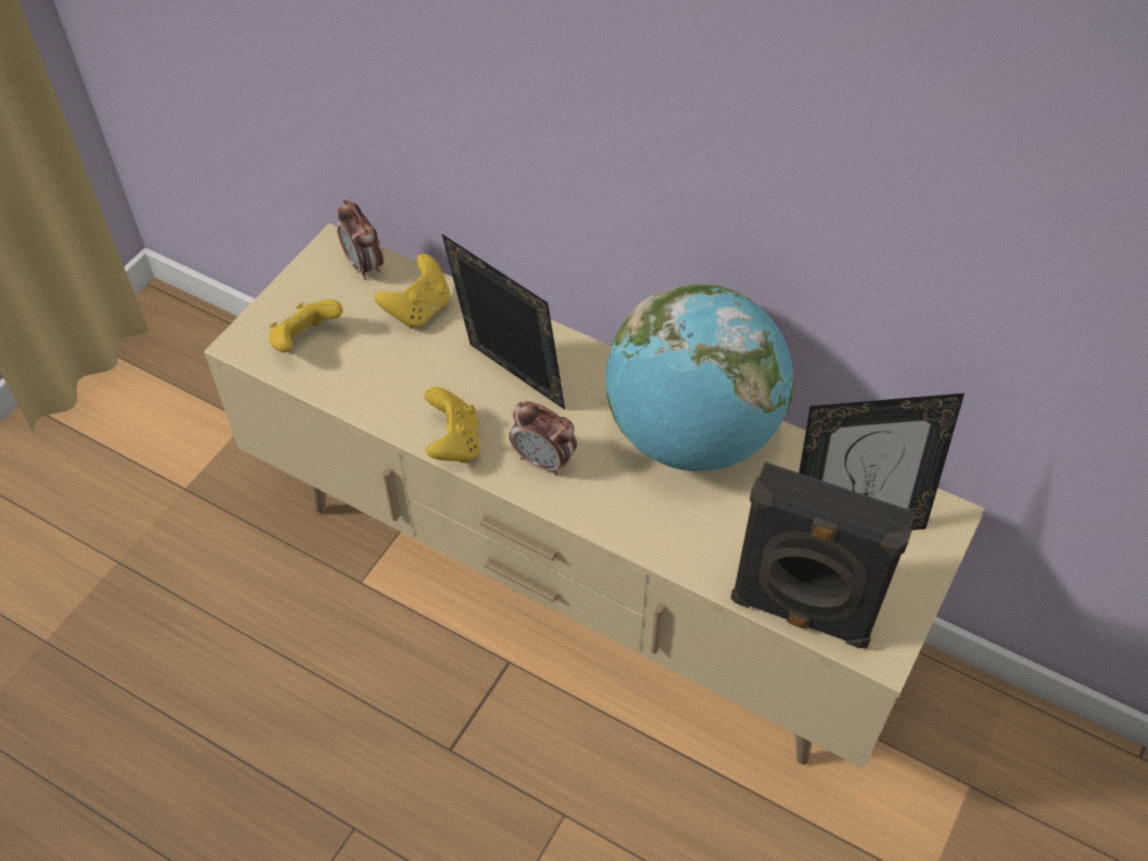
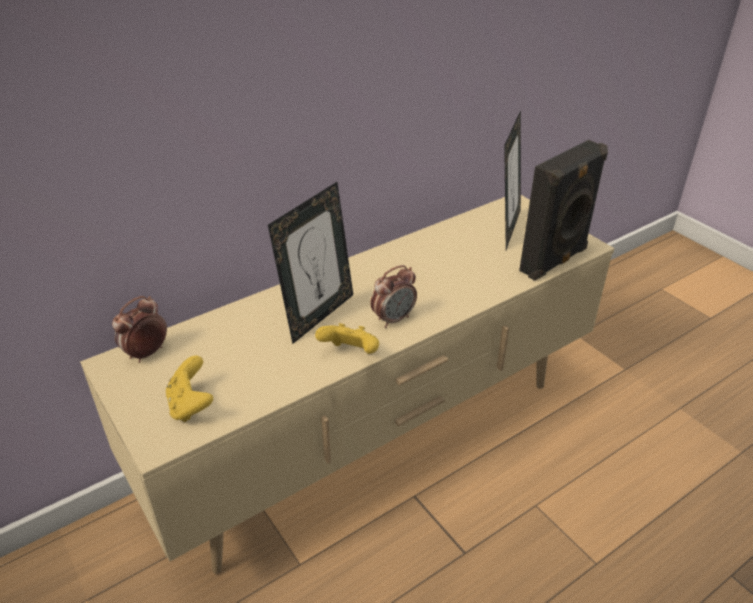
camera: 65 degrees left, 15 degrees down
(364, 266) = (146, 353): alarm clock -> alarm clock turned 135 degrees clockwise
(419, 310) = (216, 338): yellow game controller -> none
(509, 383) = (318, 315): picture frame -> picture frame turned 150 degrees clockwise
(692, 436) = (413, 259): globe -> none

